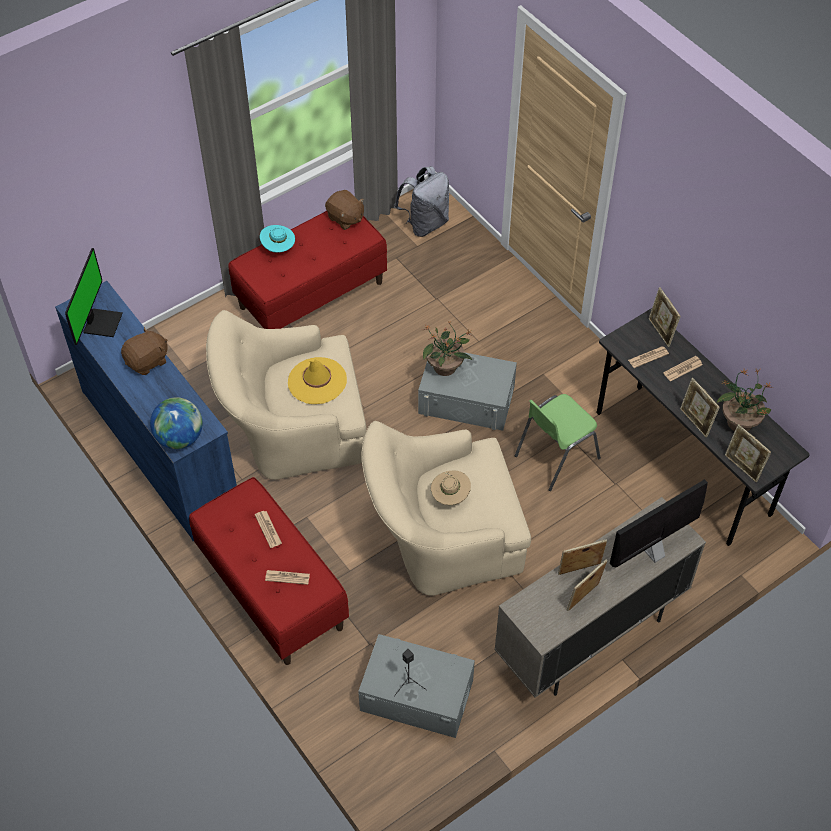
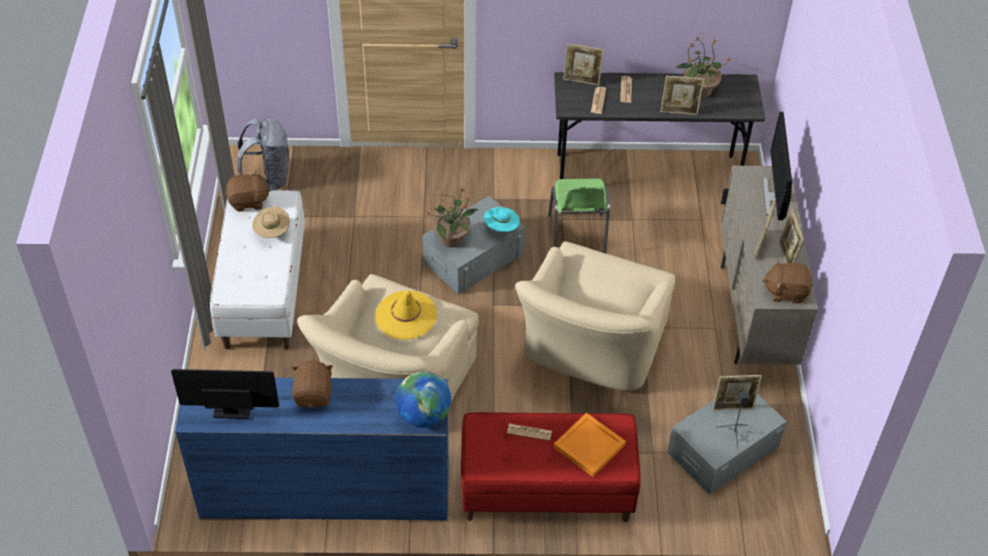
camera: 55 degrees left, 5 degrees down
(101, 322) = (232, 406): monitor -> monitor turned 45 degrees counterclockwise
(278, 247) = (232, 262): turquoise hat -> turquoise hat (501, 228)
(287, 577) = (589, 445): newspaper -> orange tray
(311, 294) = (263, 292): red bench -> white bench
(450, 495) = (598, 297): beige hat -> beige hat (272, 232)
(540, 619) = (786, 291): none -> brown plush toy
(742, 467) = (739, 112): picture frame -> picture frame (733, 407)

